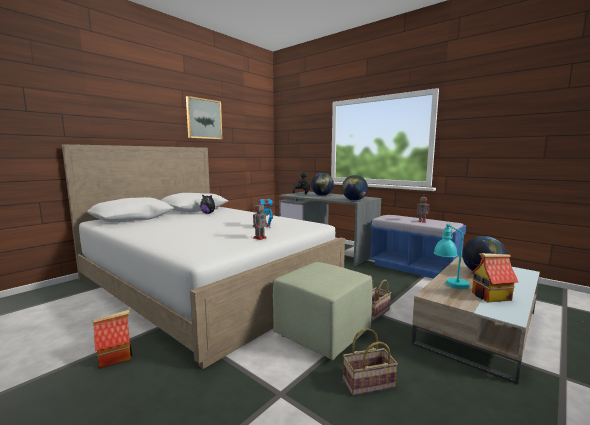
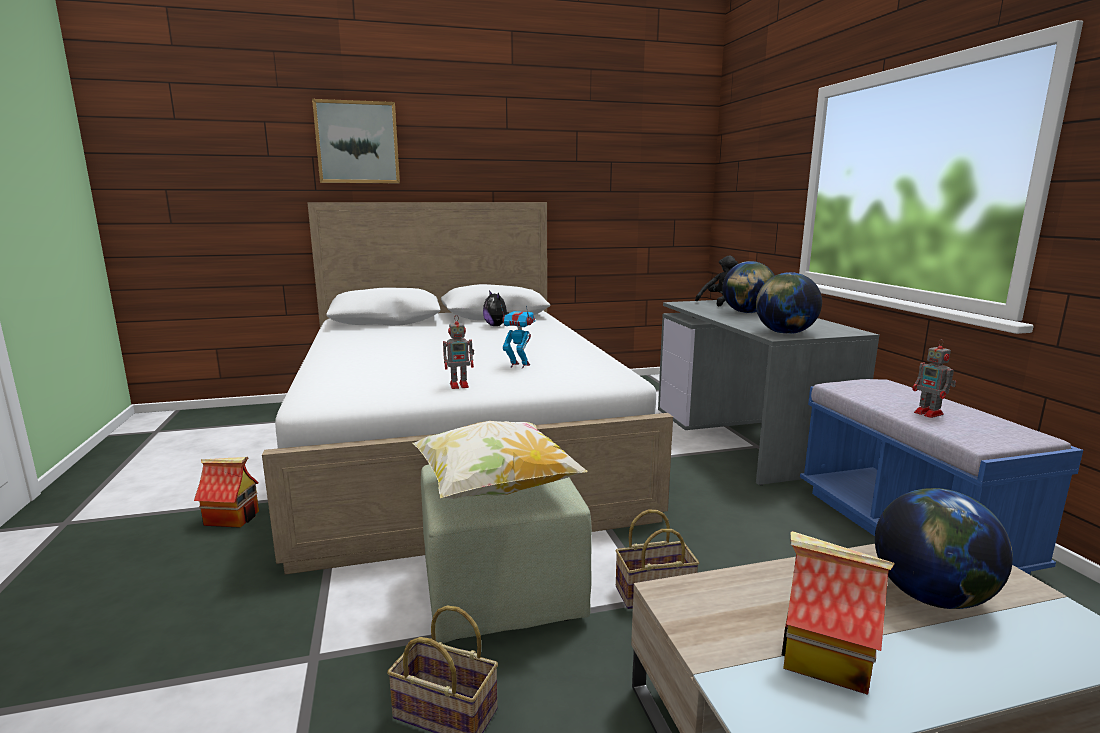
camera: 35 degrees right, 5 degrees up
(204, 119) = (547, 147): picture -> picture (357, 142)
(330, 277) = (495, 489): none -> pillow
(450, 286) = (764, 593): turquoise table lamp -> none

